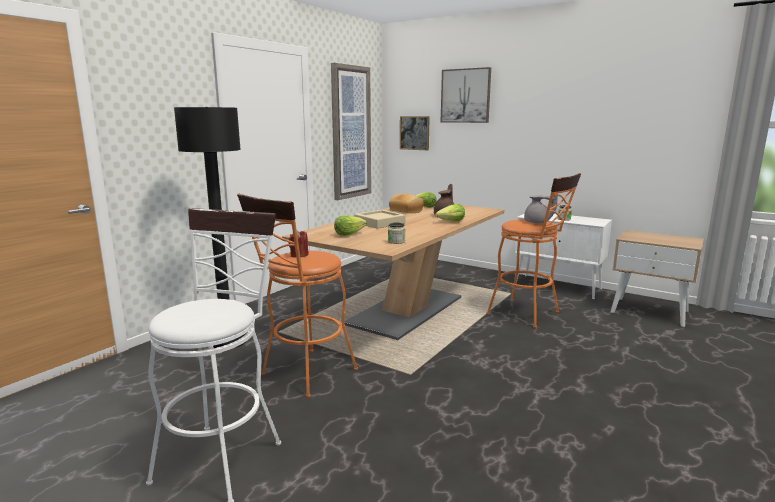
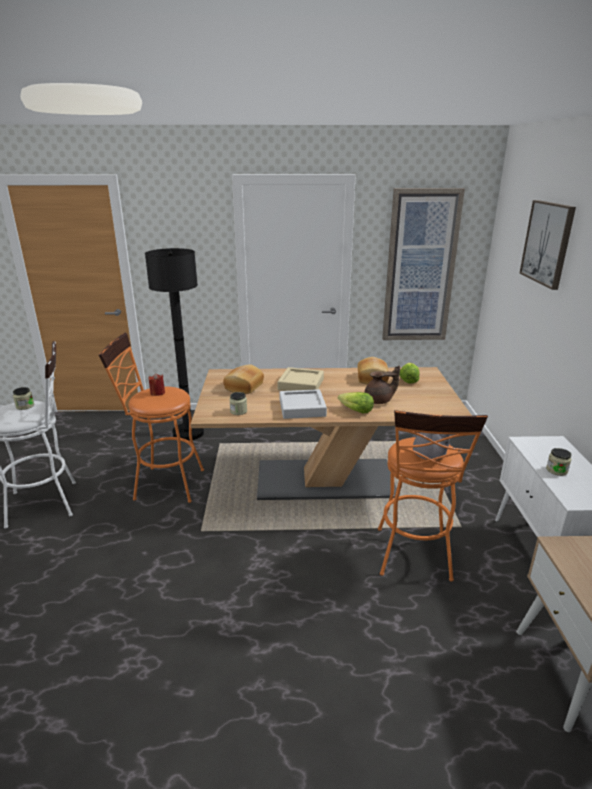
camera: 55 degrees right, 10 degrees up
(196, 306) = (25, 406): none -> jar
(349, 234) = (243, 386): lettuce -> bread
(414, 133) = (504, 279): picture -> none
(423, 229) = (302, 408): none -> grey tray

